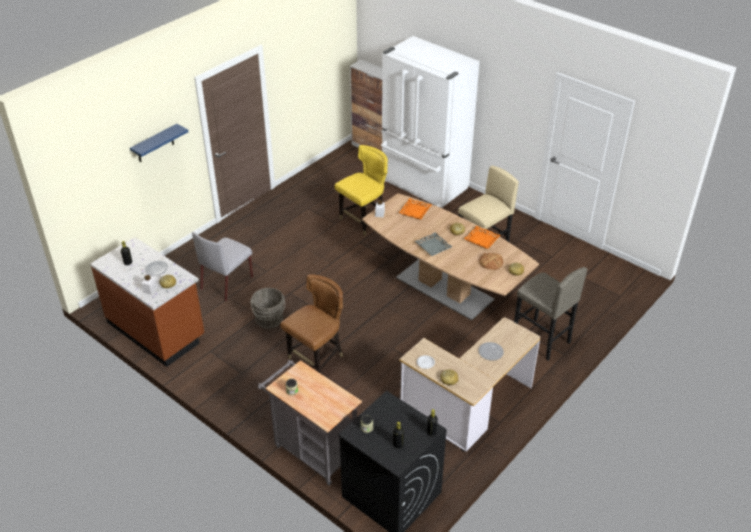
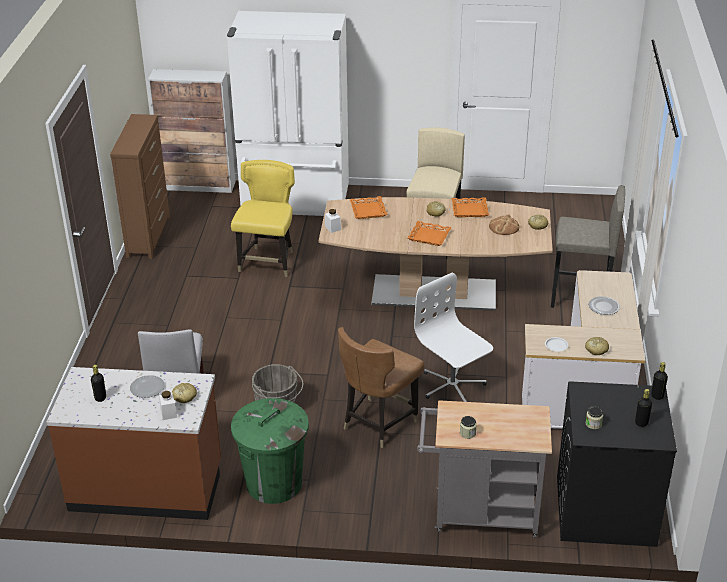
camera: 35 degrees left, 5 degrees down
(155, 144) = (32, 232): blue shelf -> none
(221, 364) = (273, 483): none -> green trash can
(313, 172) = (148, 236): none -> brown dresser
(317, 359) = (378, 423): brown chair -> brown chair turned 150 degrees counterclockwise
(387, 358) = (452, 385): none -> white office chair
(433, 246) = (429, 236): grey tray -> orange tray

